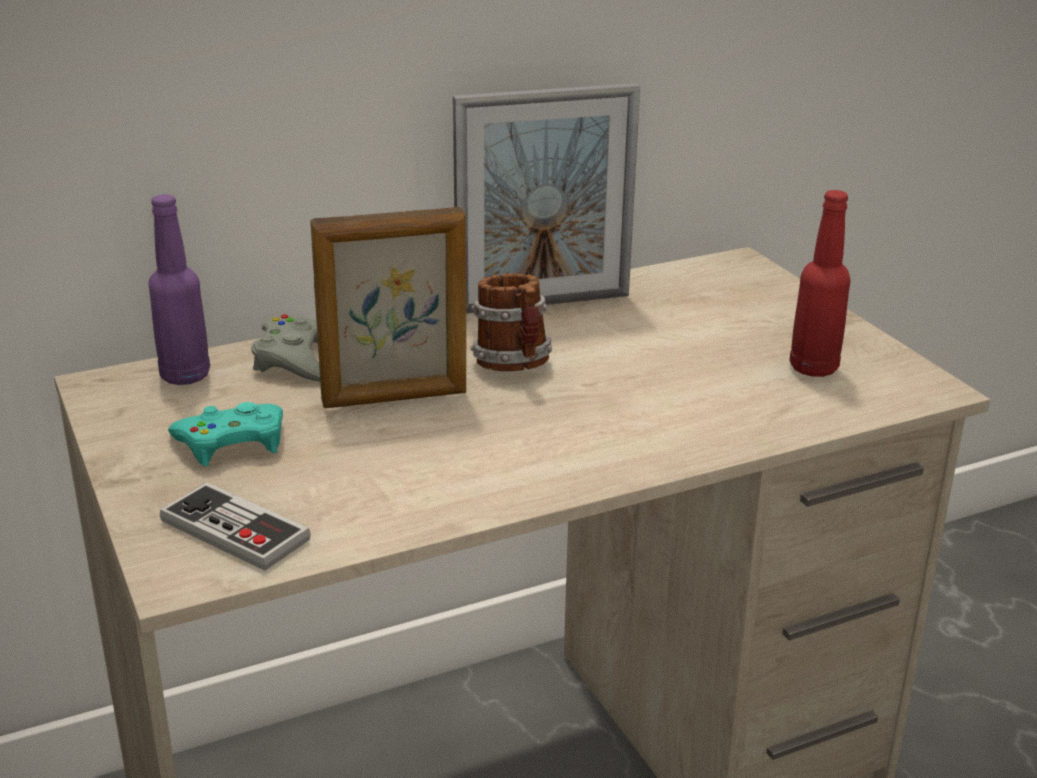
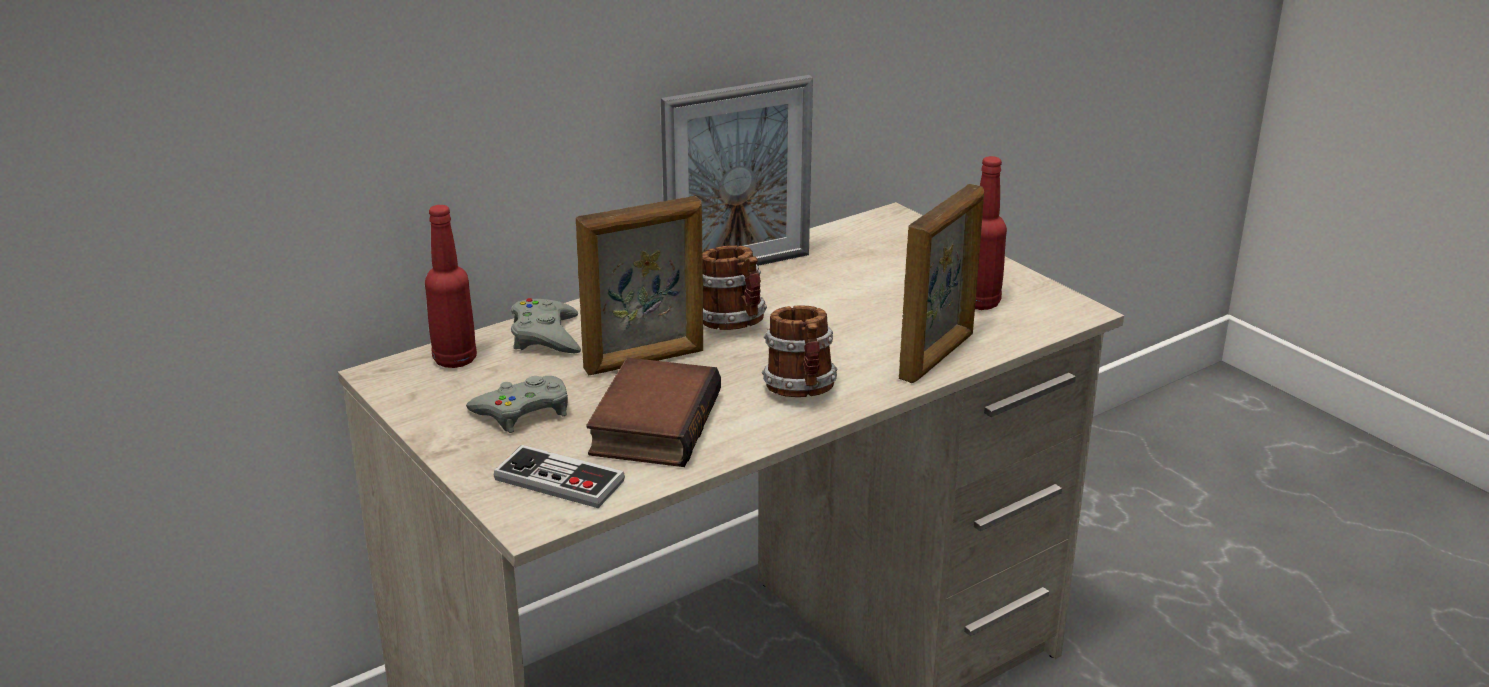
camera: 10 degrees left, 0 degrees up
(185, 375) = (455, 359): purple bottle -> red bottle
(232, 442) = (523, 411): turquoise game controller -> grey game controller
(372, 472) = (651, 423): none -> book
(564, 452) = (801, 391): none -> mug
(743, 427) = (938, 356): none -> picture frame

